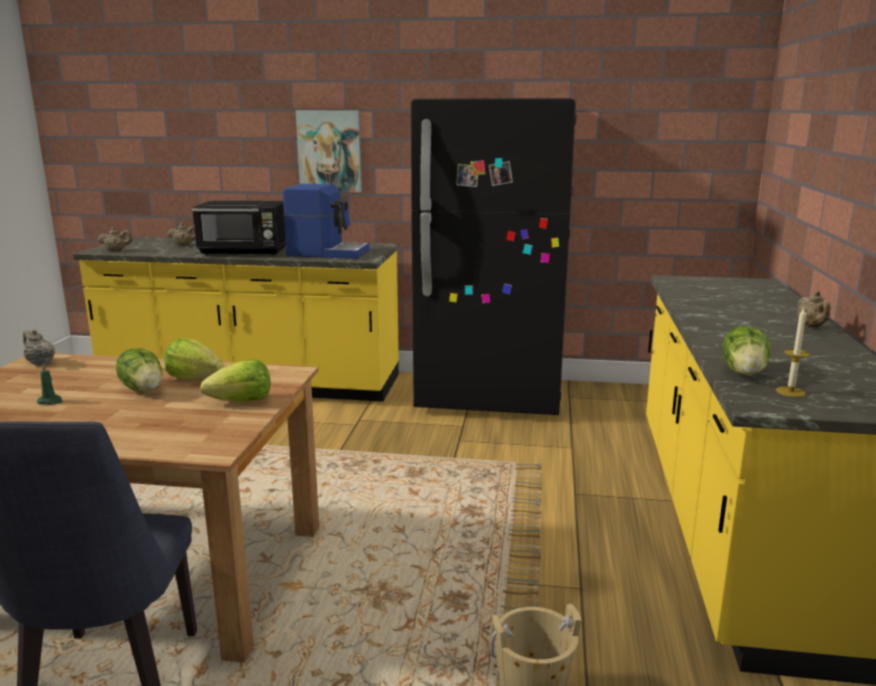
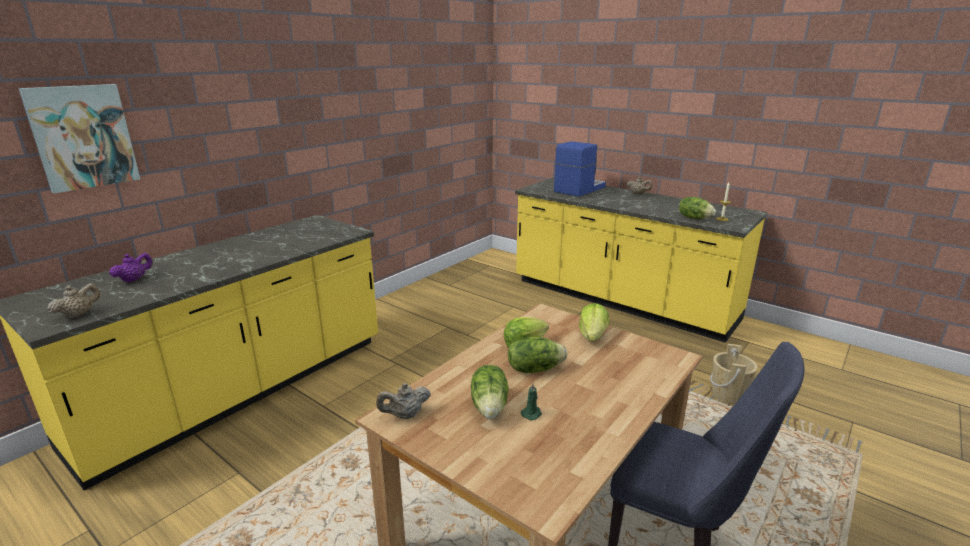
camera: 60 degrees left, 5 degrees up
(60, 385) = (490, 407): none -> lettuce
(184, 245) = (134, 280): beige teapot -> purple teapot
(245, 252) = (236, 261): black microwave -> none
(327, 253) = (307, 237): coffee machine -> coffee machine (578, 189)
(330, 151) = (244, 142): picture -> picture (83, 137)
(490, 396) = (416, 305): black fridge -> none

